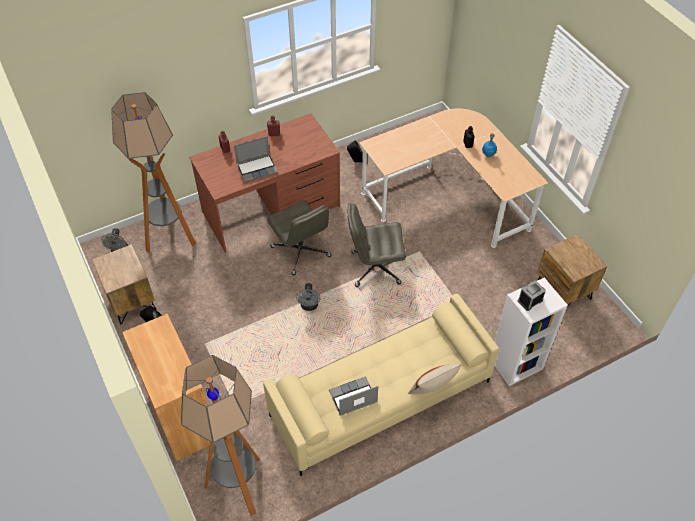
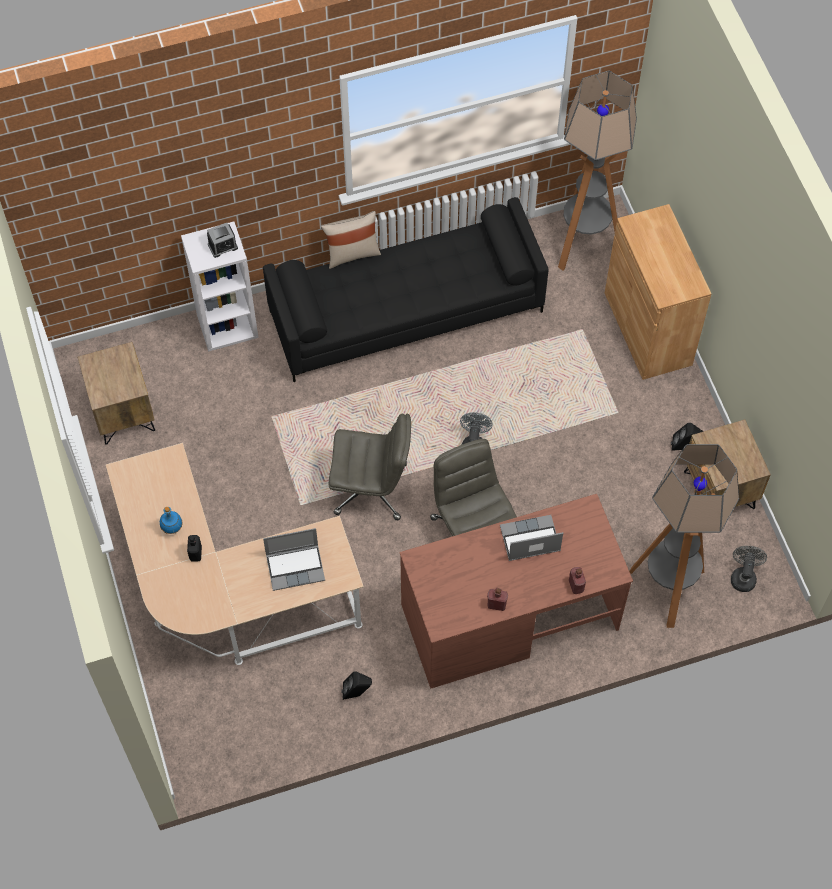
camera: 170 degrees left, 10 degrees up
(352, 397) = (445, 258): laptop -> laptop (296, 567)
(380, 399) = (406, 310): beige sofa -> black sofa

